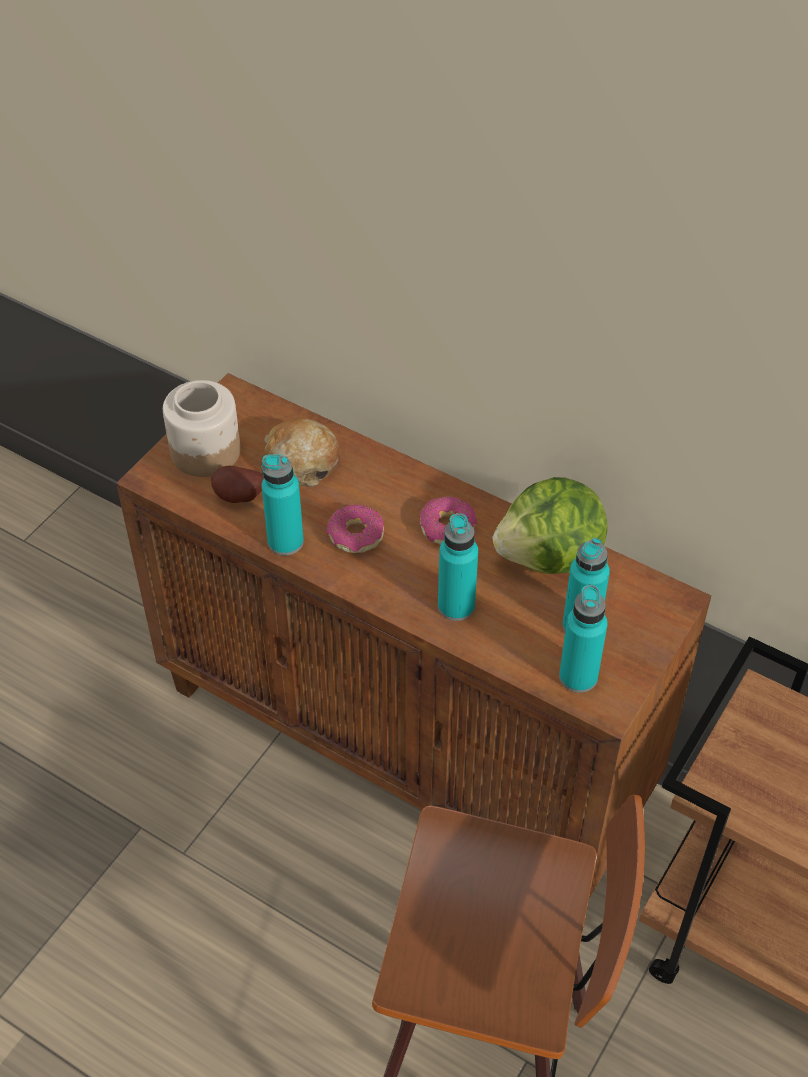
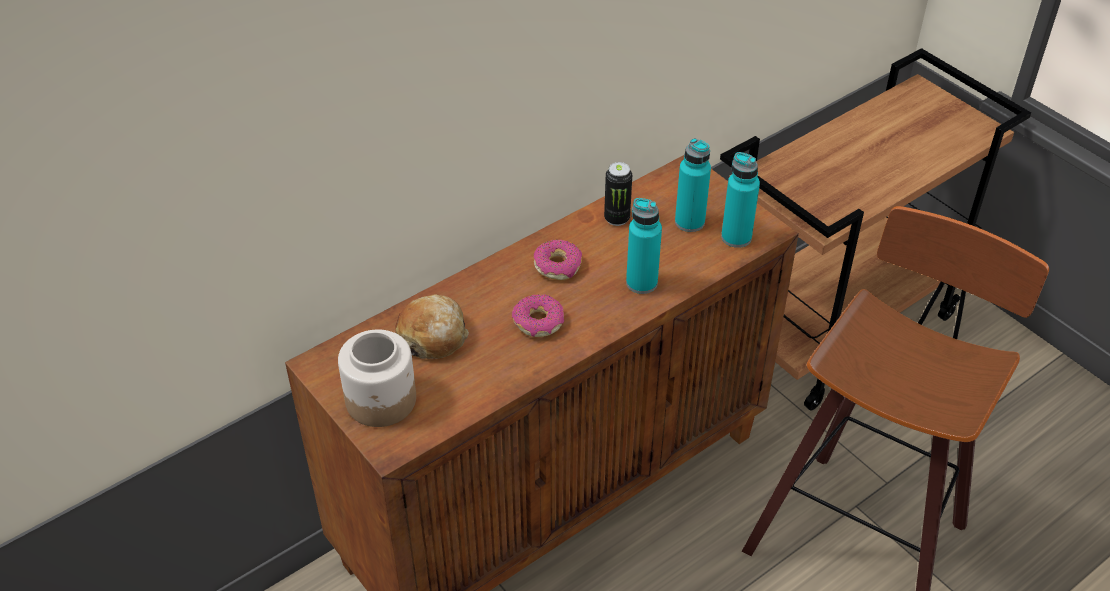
camera: 70 degrees left, 5 degrees down
(239, 498) = (454, 389): potato -> none
(285, 542) = (522, 369): turquoise bottle -> none
(550, 557) = (617, 218): lettuce -> can

